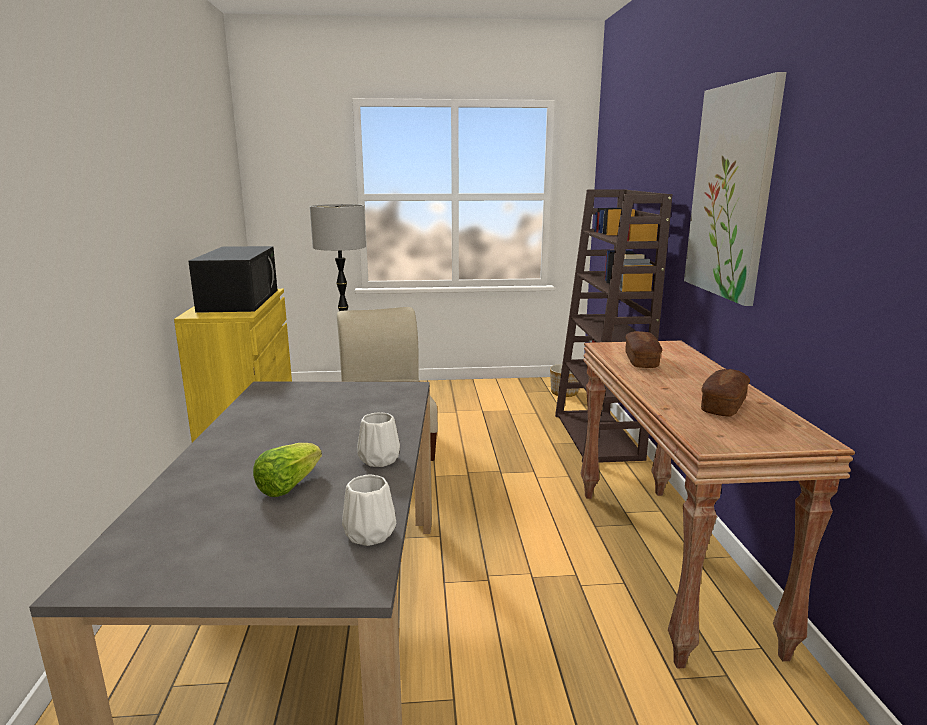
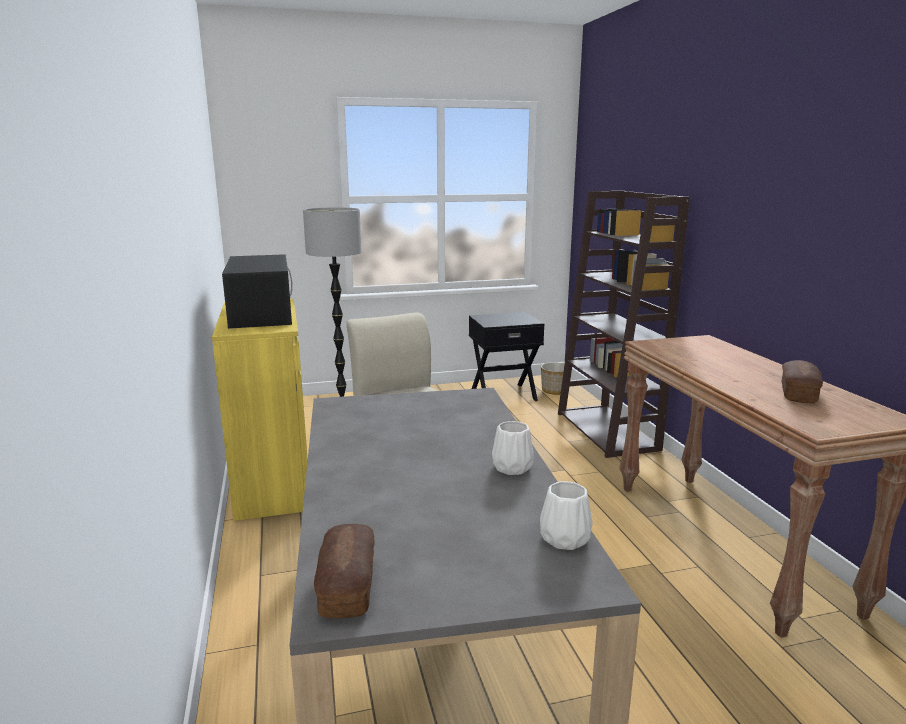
camera: 10 degrees left, 0 degrees up
(288, 485) = (446, 500): lettuce -> none
(510, 393) = (503, 394): none -> black nightstand
(641, 360) = (692, 356): bread -> bread (347, 586)
(731, 192) = (766, 196): picture -> none

